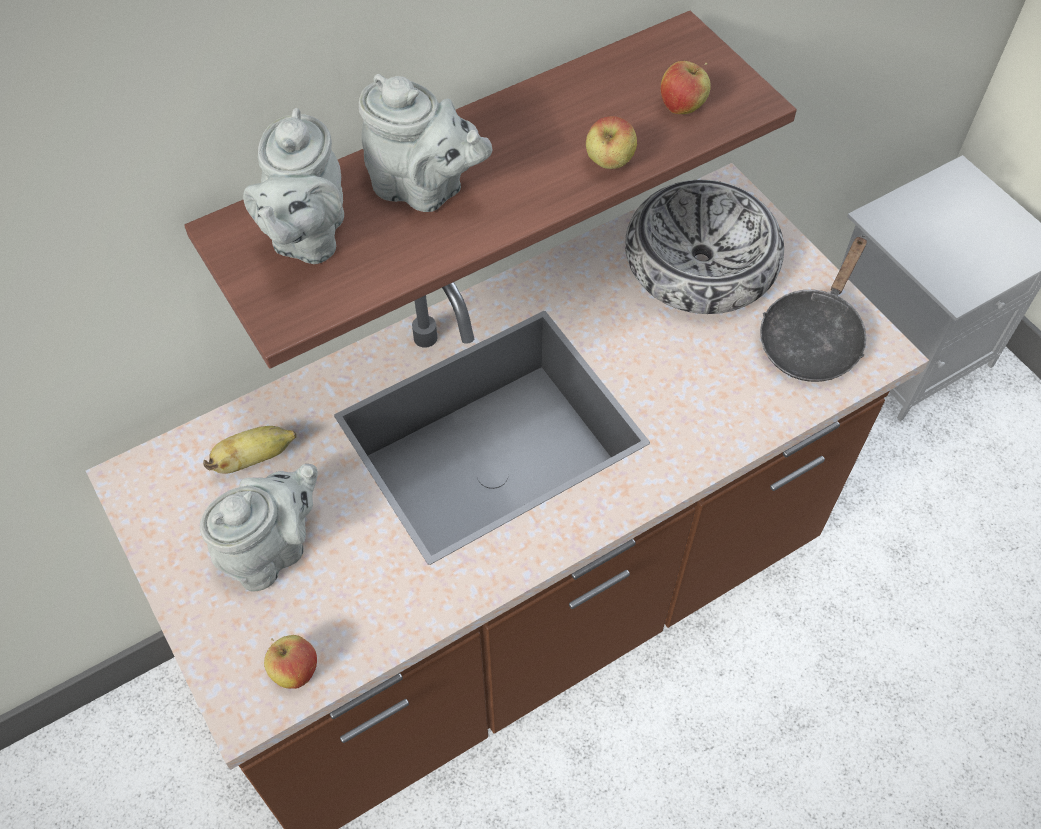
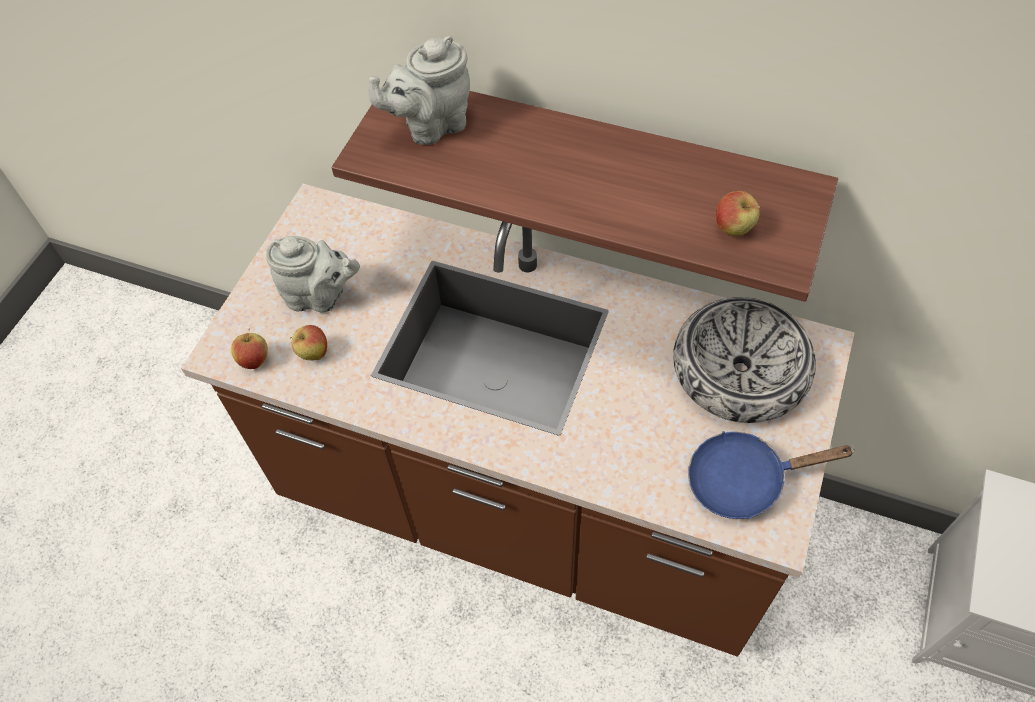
camera: 55 degrees right, 0 degrees up
(254, 458) = (371, 246): banana -> none
(424, 189) = (520, 150): grey teapot -> none
(609, 164) = (637, 223): apple -> apple (313, 353)
(813, 337) = (744, 480): black frying pan -> blue frying pan

